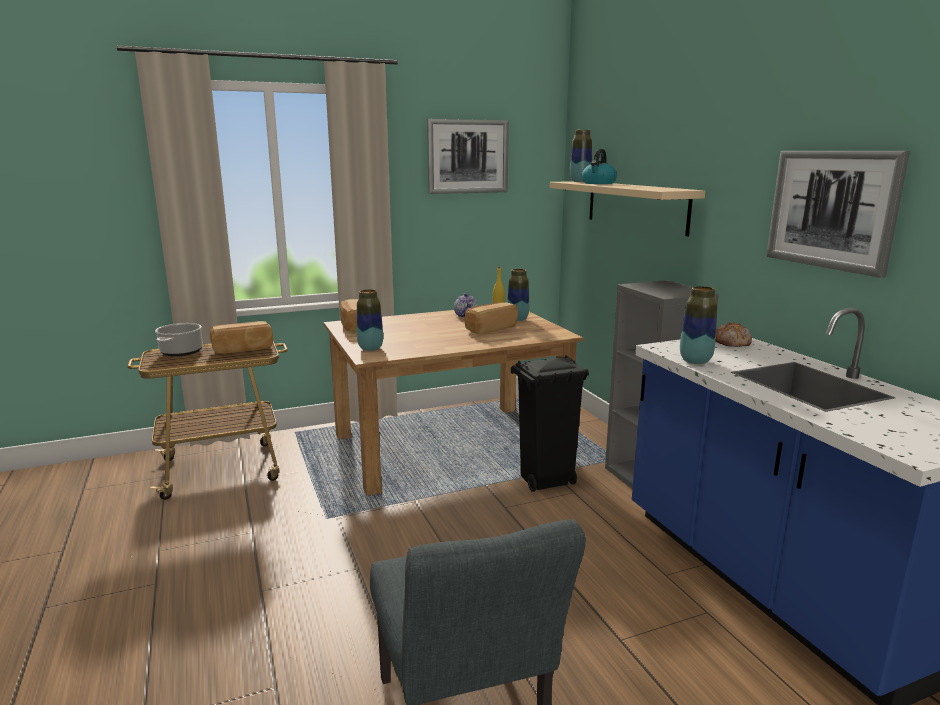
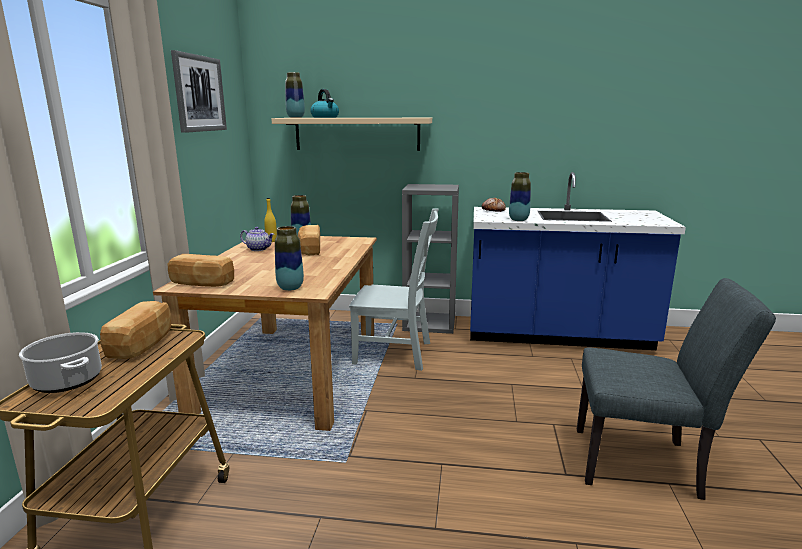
camera: 60 degrees left, 0 degrees up
(545, 481) = (396, 354): black trash can -> grey chair
(831, 209) = (534, 122): picture -> none

